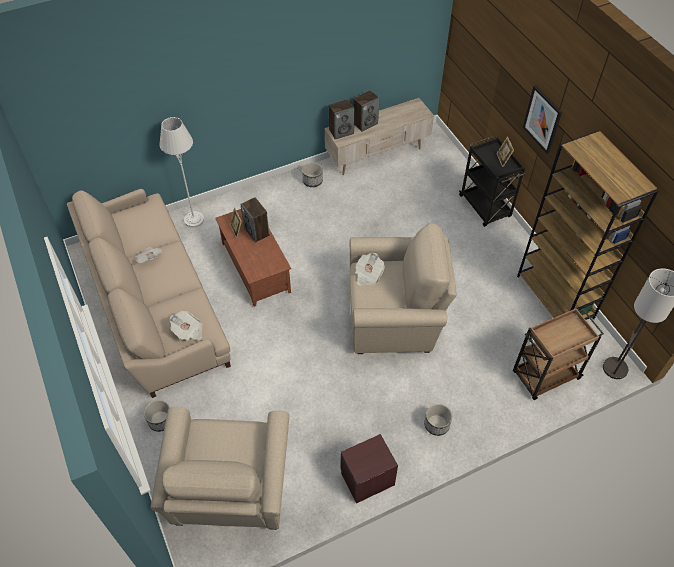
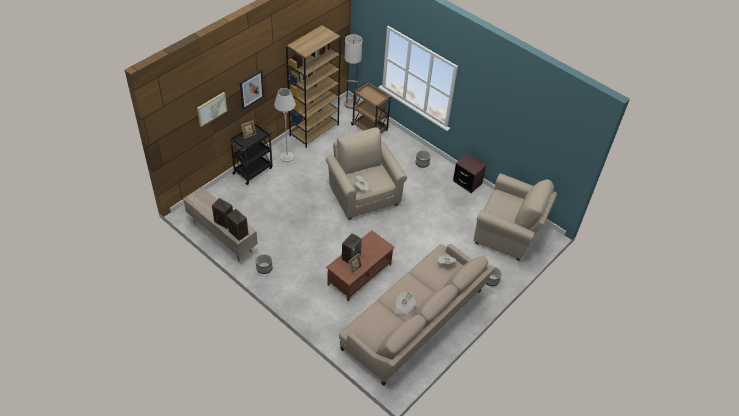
camera: 115 degrees left, 5 degrees down
(194, 220) = (333, 328): grey floor lamp -> grey floor lamp (287, 157)
(230, 492) = (509, 234): beige armchair -> beige armchair turned 45 degrees clockwise
(500, 67) = (211, 108): none -> picture

